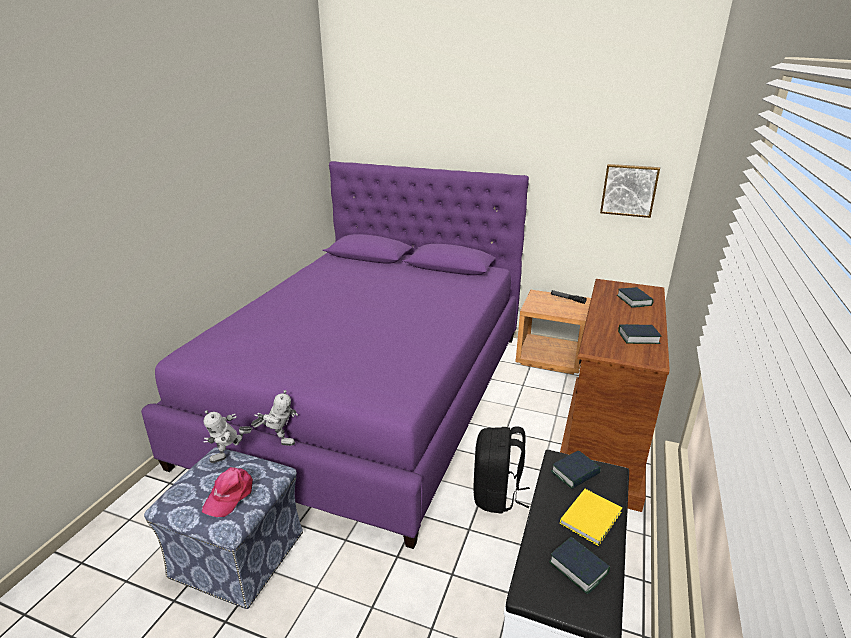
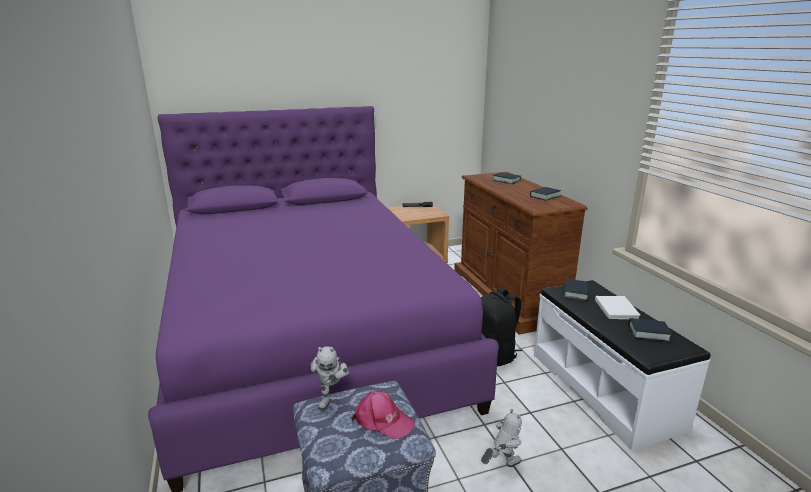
camera: 40 degrees left, 5 degrees down
(230, 495) = (382, 420): pink cap -> pink cap turned 45 degrees counterclockwise
(279, 440) = (353, 368): toy robot -> toy robot (501, 465)
(592, 517) = (616, 309): yellow book -> white book
(629, 190) = (446, 109): picture -> none

